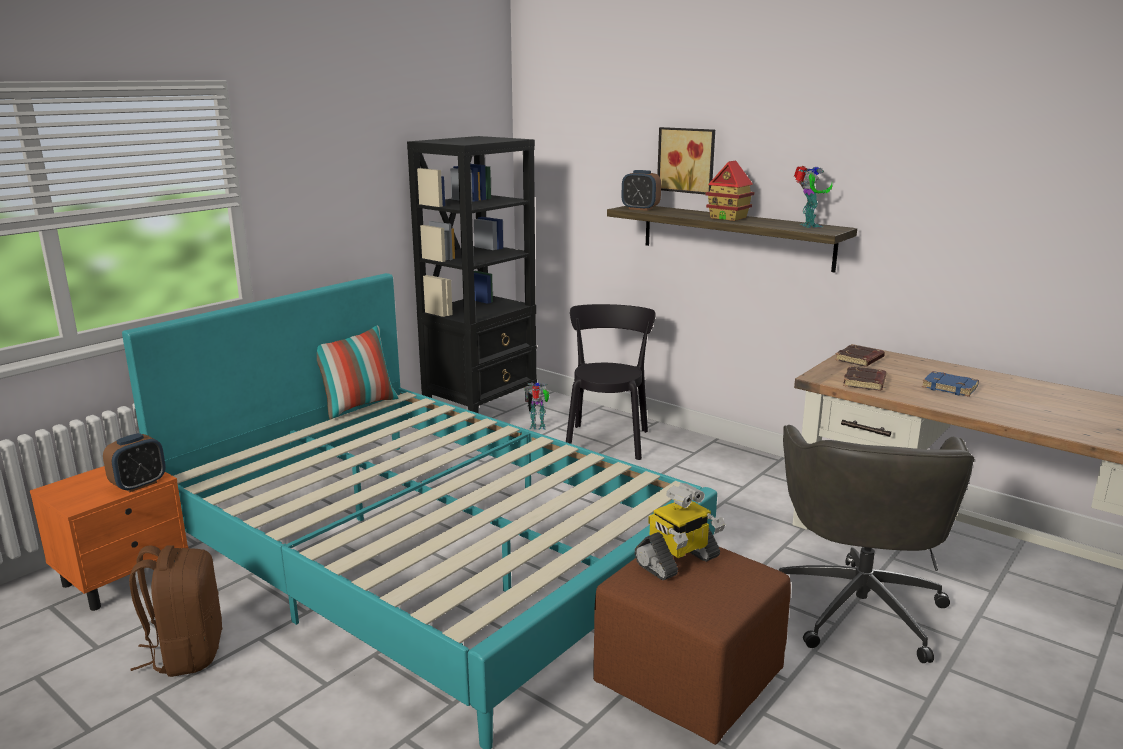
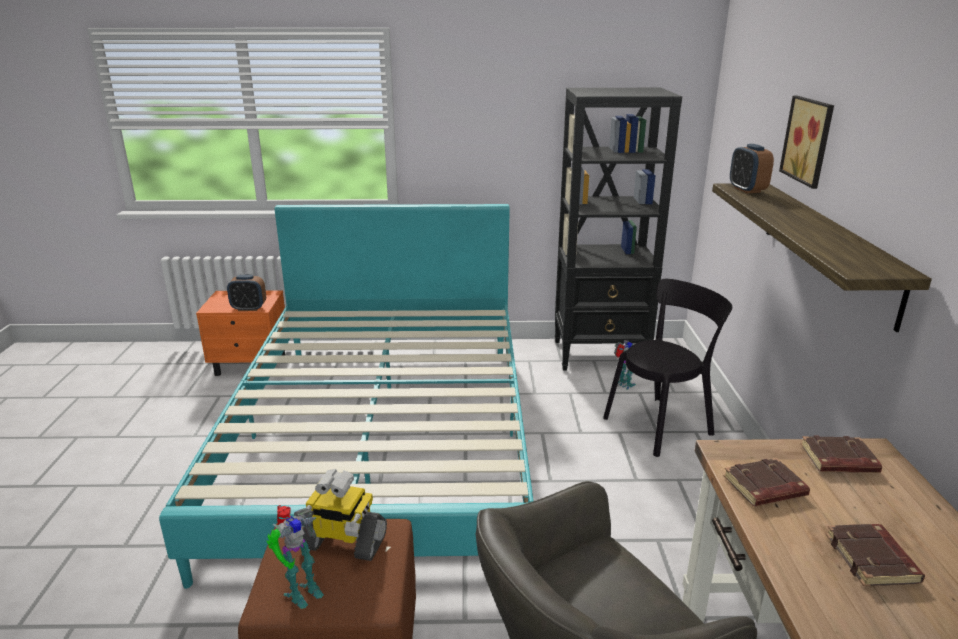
camera: 50 degrees right, 5 degrees up
(186, 653) = (199, 423): brown backpack -> none
(358, 406) = (455, 307): pillow -> none
(728, 218) = (803, 222): toy house -> none
(808, 226) = (865, 257): toy robot -> toy robot (300, 591)
(950, 387) = (873, 560): blue book -> brown book

